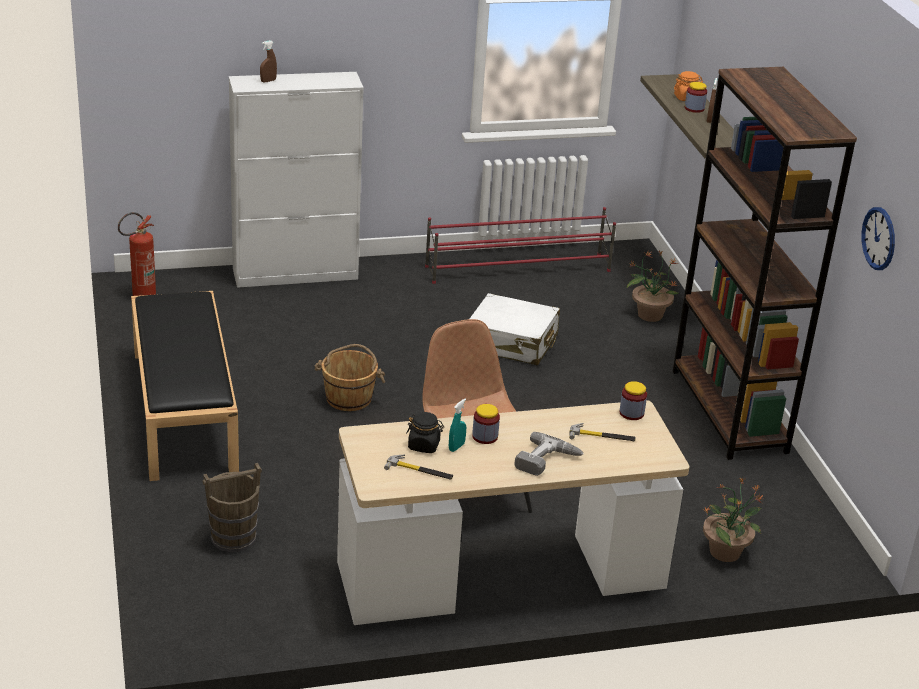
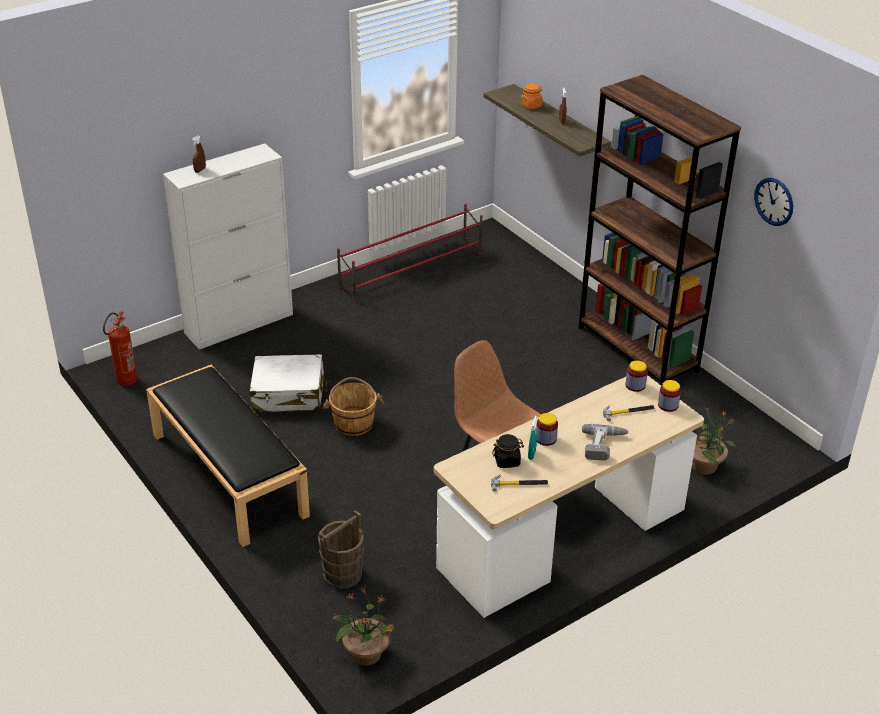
camera: 20 degrees left, 5 degrees up
(511, 343) = (447, 337): white suitcase -> white suitcase (289, 394)
(649, 315) = (532, 284): potted plant -> potted plant (365, 654)
(694, 108) = (544, 114): jar -> jar (668, 405)

